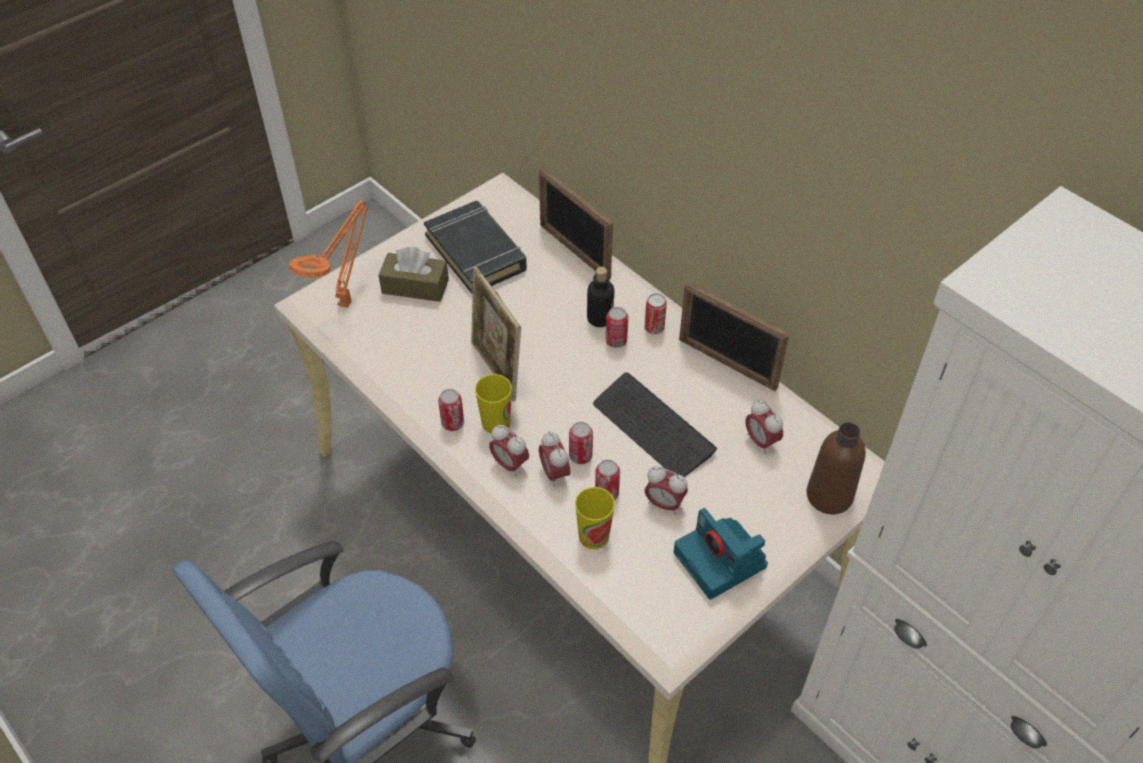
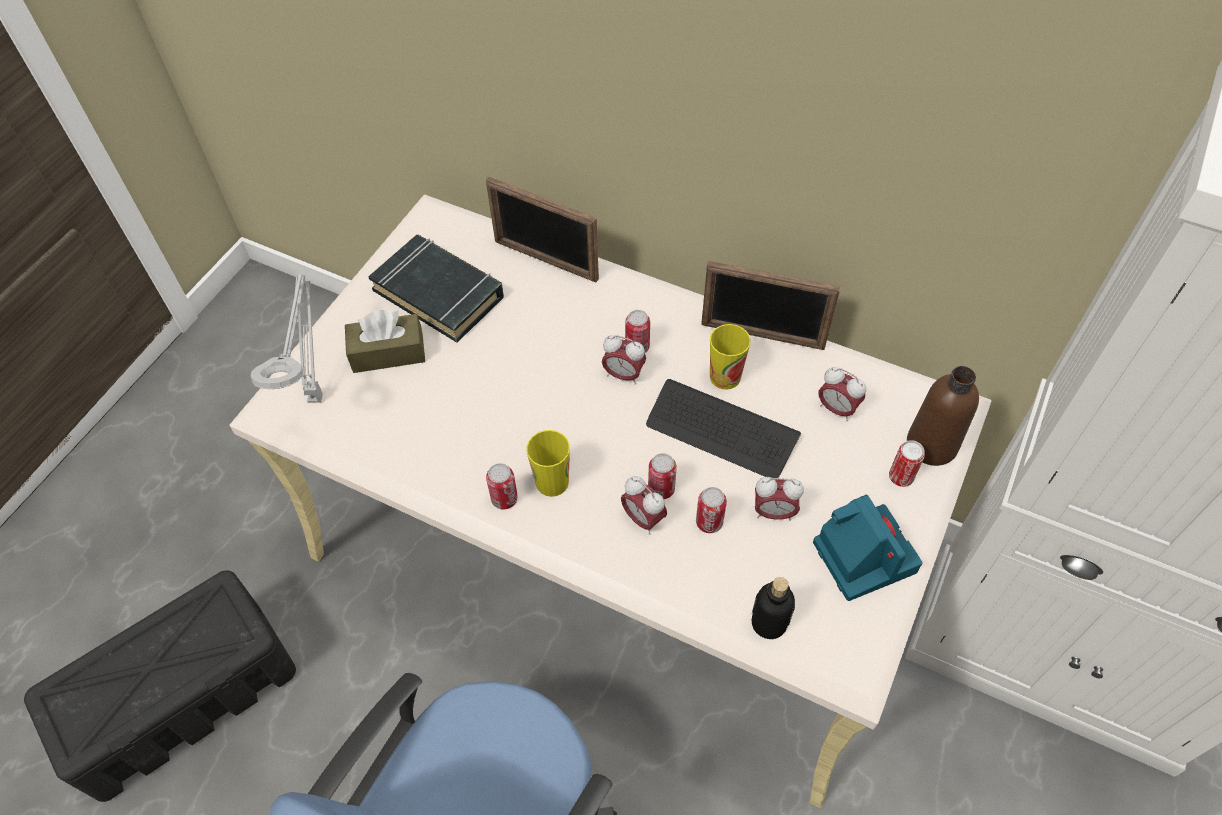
camera: 20 degrees left, 5 degrees up
(179, 525) = (184, 697): none -> black storage box
(346, 301) = (316, 395): orange table lamp -> grey table lamp
(497, 370) = (525, 421): picture frame -> none
(509, 464) = (589, 525): alarm clock -> alarm clock (623, 375)
(593, 536) = (718, 575): cup -> cup (725, 377)
(600, 318) = (608, 327): bottle -> bottle (769, 623)
(654, 328) = (670, 320): can -> can (900, 477)
(721, 561) = (862, 555): camera -> camera turned 150 degrees counterclockwise

